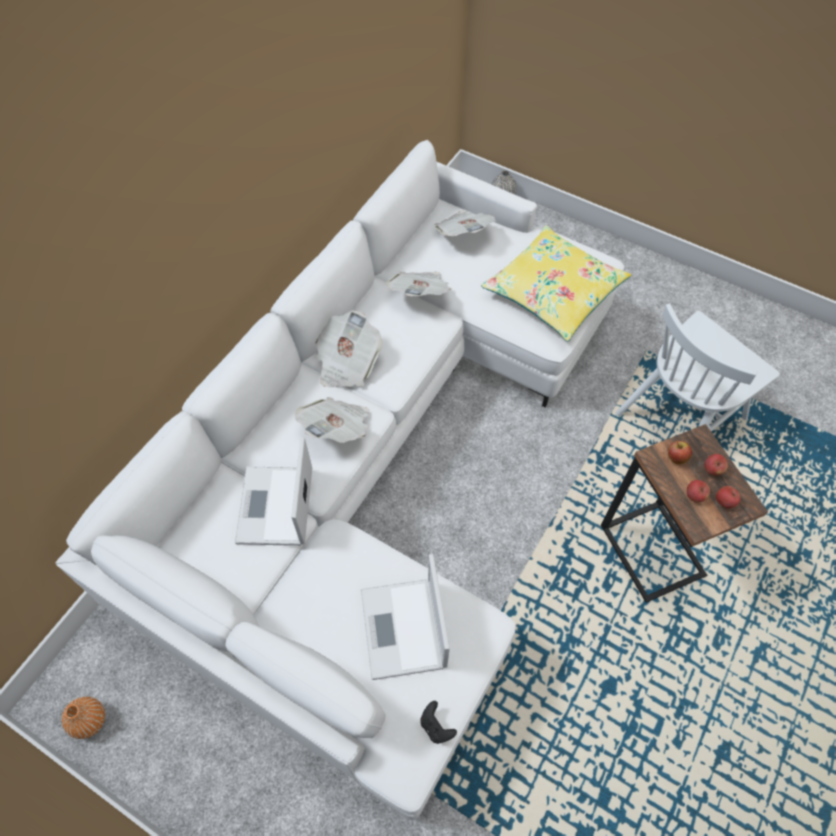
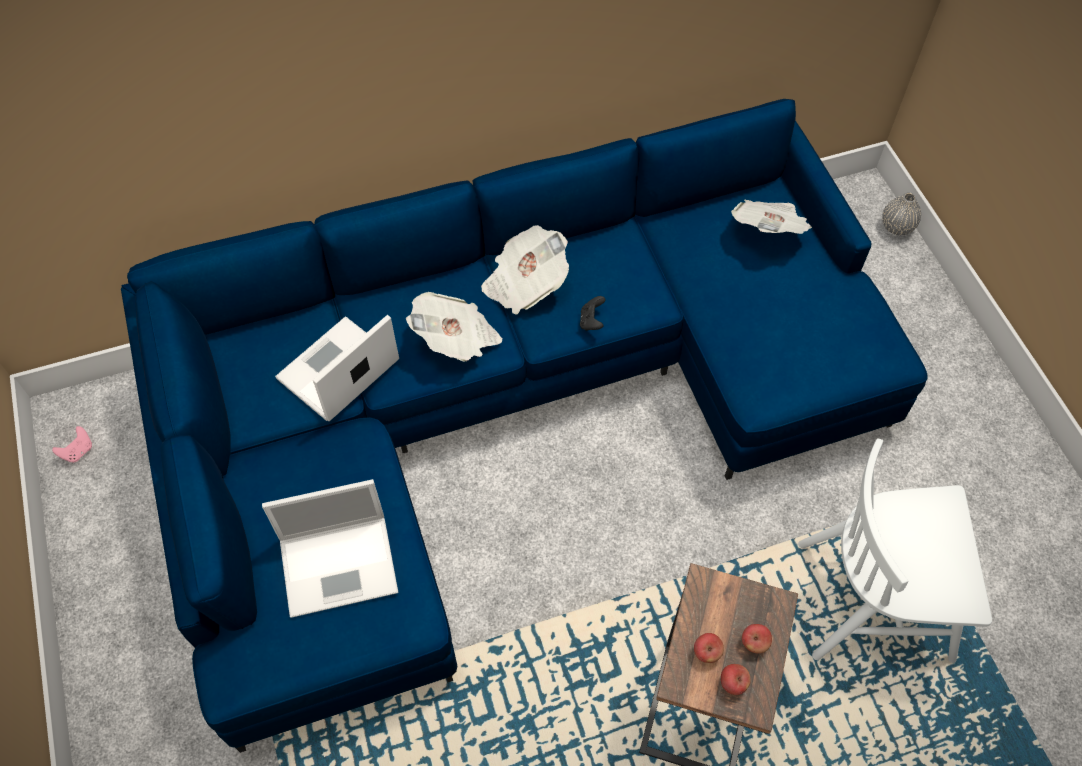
camera: 40 degrees right, 0 degrees up
(90, 721) = (78, 451): orange vase -> pink game controller
(376, 462) = (503, 410): white sofa -> blue sofa
(404, 630) = (341, 564): laptop -> laptop turned 135 degrees counterclockwise
(420, 294) = (661, 263): newspaper -> none
(436, 726) = (288, 668): black game controller -> black game controller (591, 321)
(553, 291) = (808, 353): yellow pillow -> none
(676, 458) = (727, 601): apple -> none

